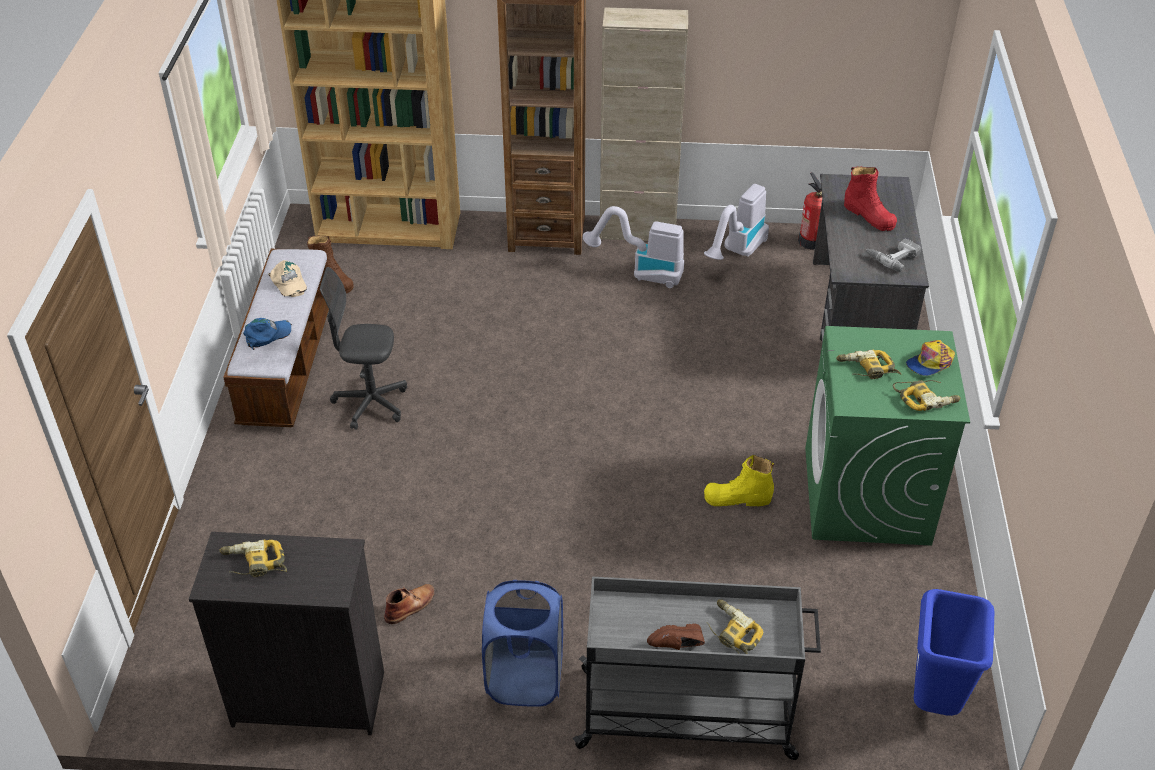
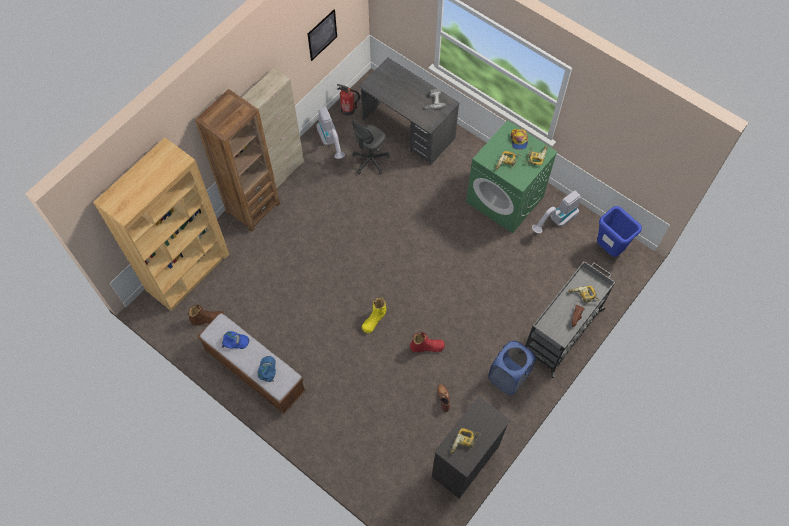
camera: 55 degrees left, 20 degrees up
(288, 283) = (235, 341): beige cap -> blue cap
(371, 403) = (311, 349): grey office chair -> grey office chair (370, 161)
(640, 272) = (313, 188): vacuum cleaner -> vacuum cleaner (556, 221)
(737, 498) = (473, 244): yellow boot -> yellow boot (374, 319)
(816, 46) = (322, 35): none -> picture
(869, 216) = (401, 90): red boot -> red boot (427, 346)

